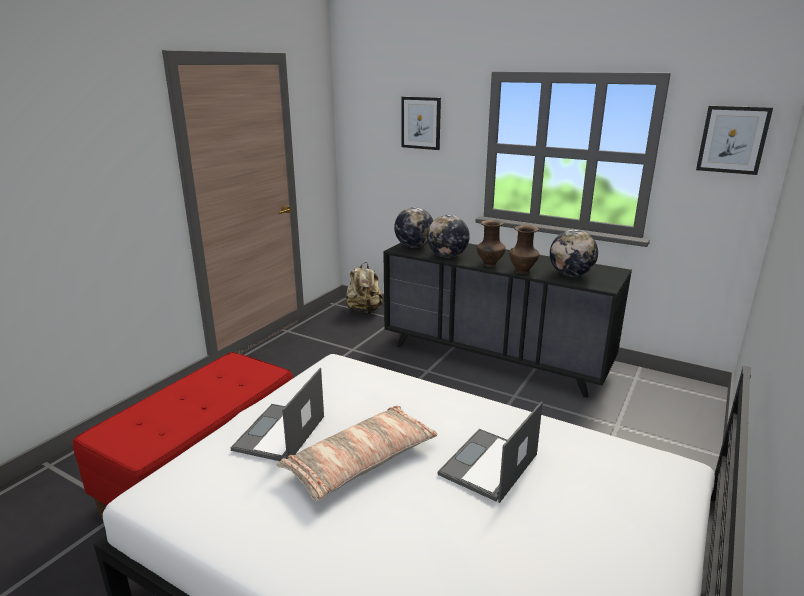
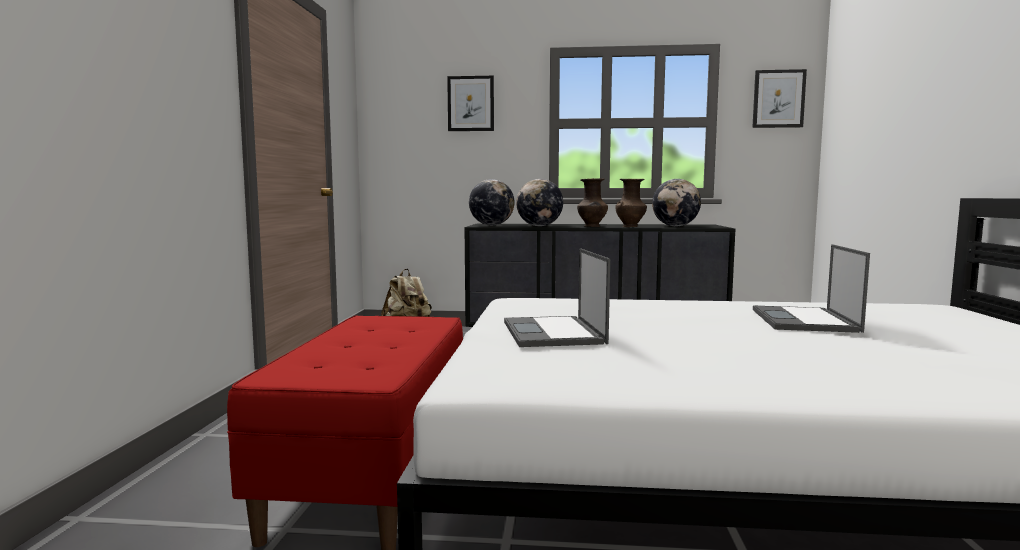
camera: 25 degrees left, 15 degrees down
(362, 462) = (684, 335): pillow -> none

